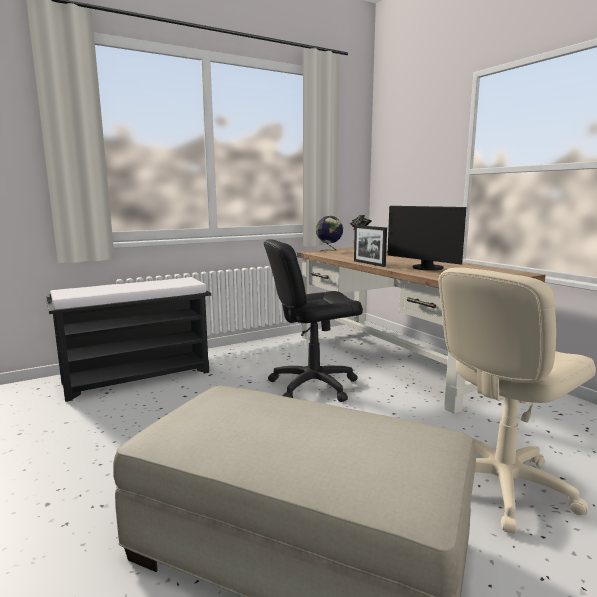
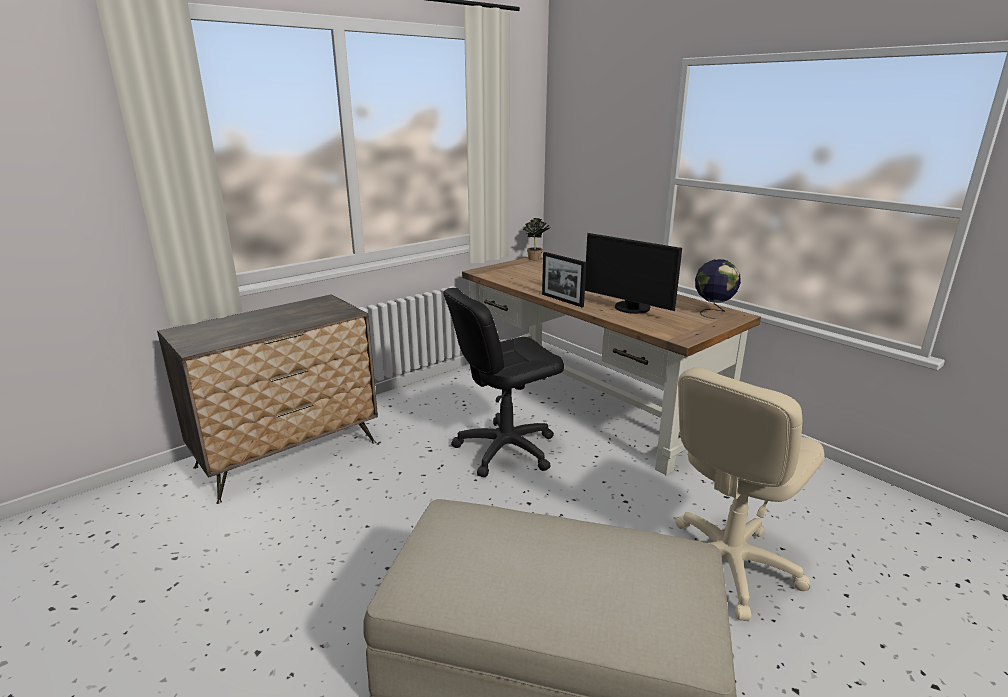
camera: 10 degrees left, 10 degrees up
(138, 377) = (290, 454): black bench -> dresser
(329, 250) = (501, 268): globe -> globe (713, 312)

